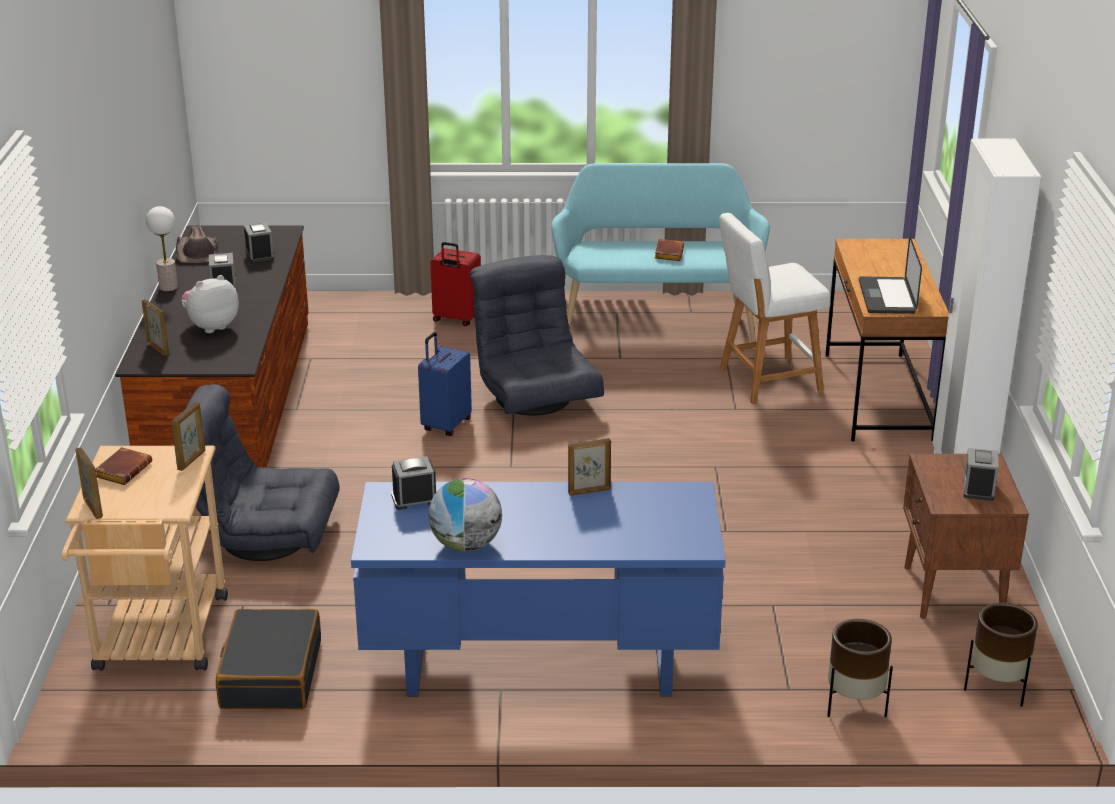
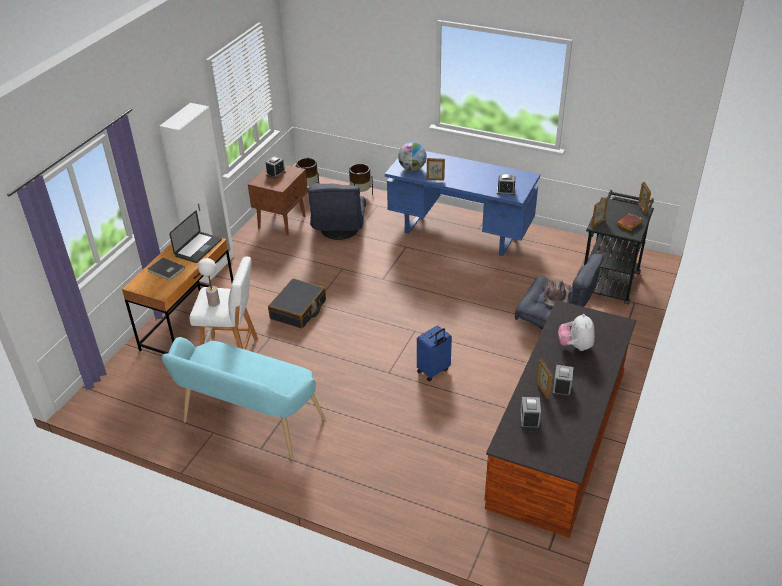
camera: 155 degrees left, 10 degrees up
(158, 348) = (610, 334): picture frame -> picture frame (542, 390)
(159, 642) = (611, 279): beige cart -> black cart
(168, 287) = (600, 396): table lamp -> table lamp (214, 302)
(197, 252) = (576, 437): brown hat -> brown hat (556, 294)
(211, 326) = (575, 346): plush toy -> plush toy turned 105 degrees clockwise
(270, 674) = (566, 254): black suitcase -> black suitcase (298, 310)
(456, 319) = (374, 477): red suitcase -> none
(466, 545) = (495, 170): globe -> globe (412, 168)
(535, 398) = (370, 378): grey armchair -> grey armchair (338, 229)
(668, 253) = (244, 365): brown book -> none
(888, 265) = (166, 270): none -> grey book

